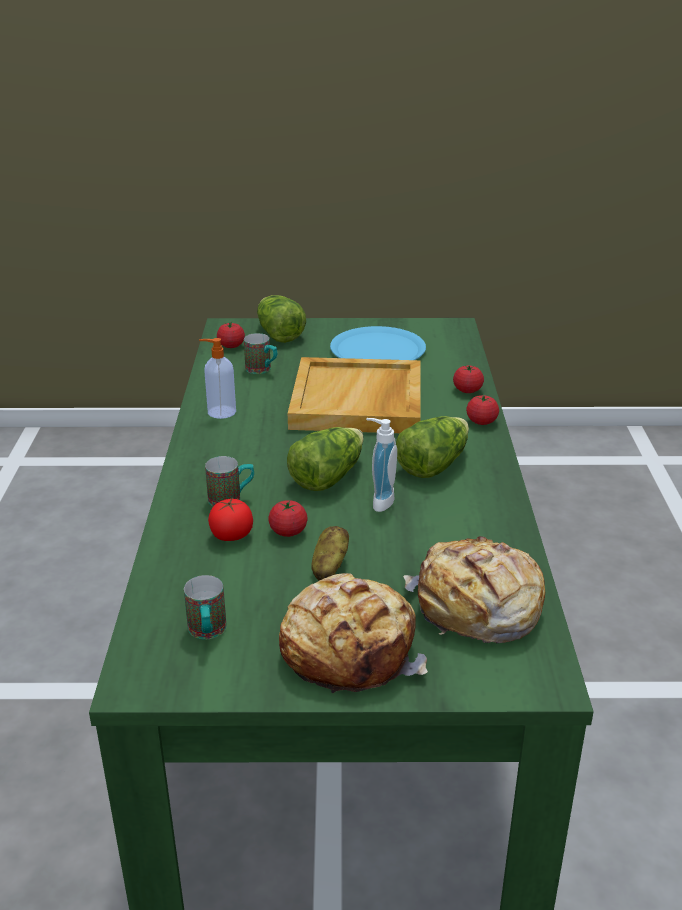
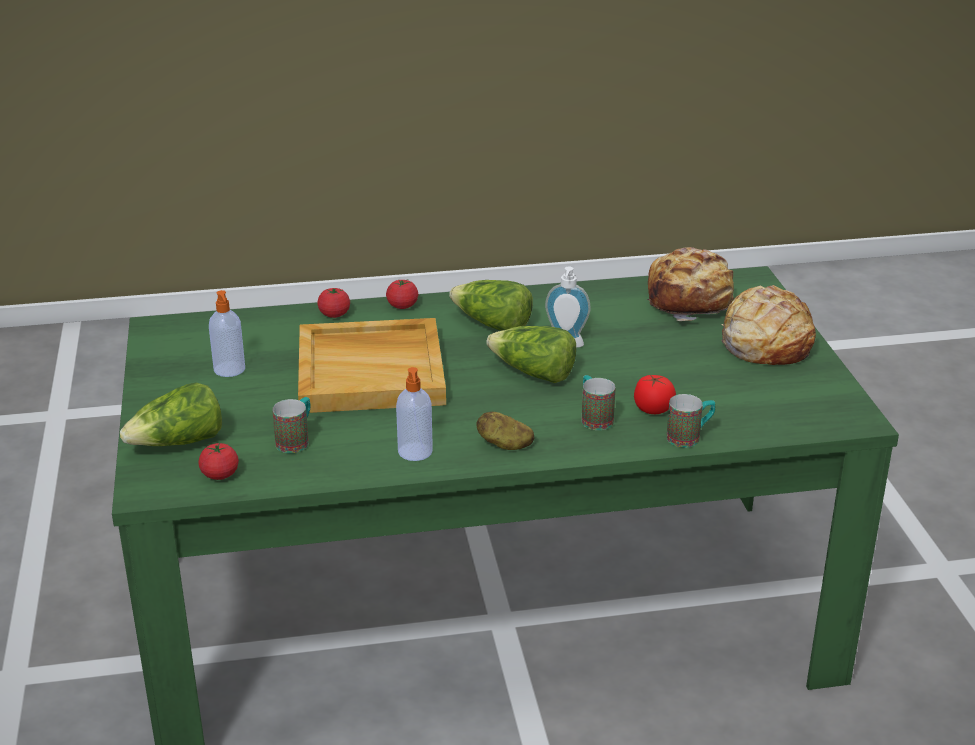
camera: 100 degrees left, 0 degrees up
(207, 633) = (785, 400): mug -> mug (690, 437)
(288, 531) = (633, 382): tomato -> none
(329, 567) = (674, 359): potato -> potato (504, 445)
(378, 349) = (229, 370): blue plate -> soap dispenser

